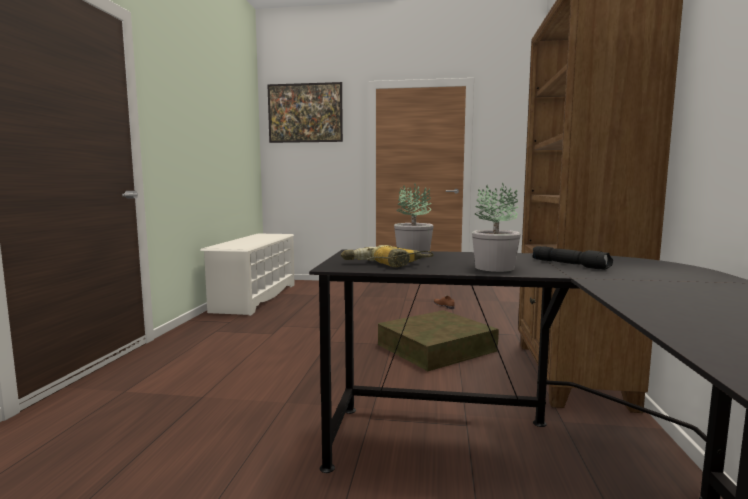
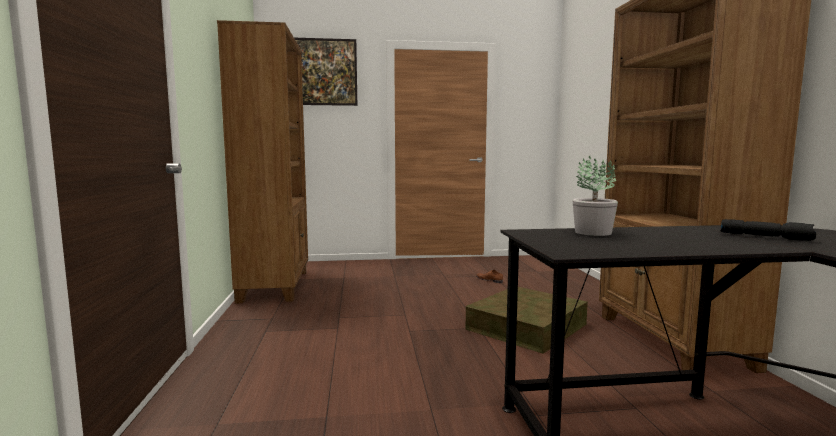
camera: 15 degrees left, 0 degrees up
(255, 297) = (276, 286): white shoe rack -> brown bookcase
(385, 264) = (606, 246): power drill -> none
(494, 267) = (715, 244): potted plant -> none

